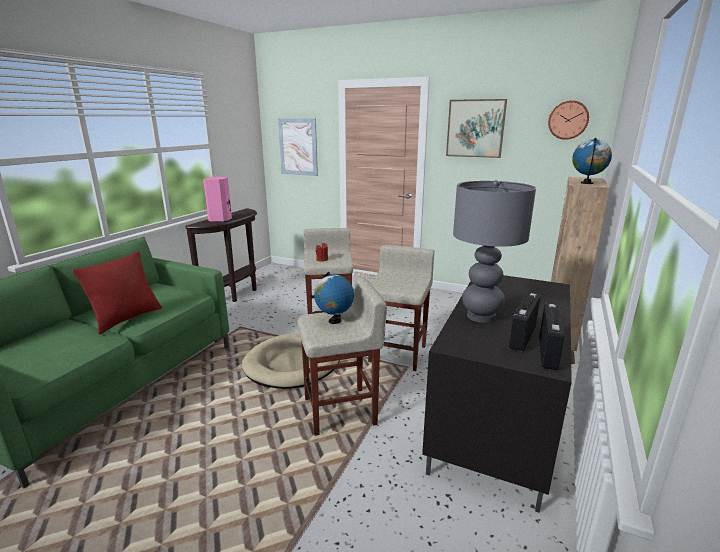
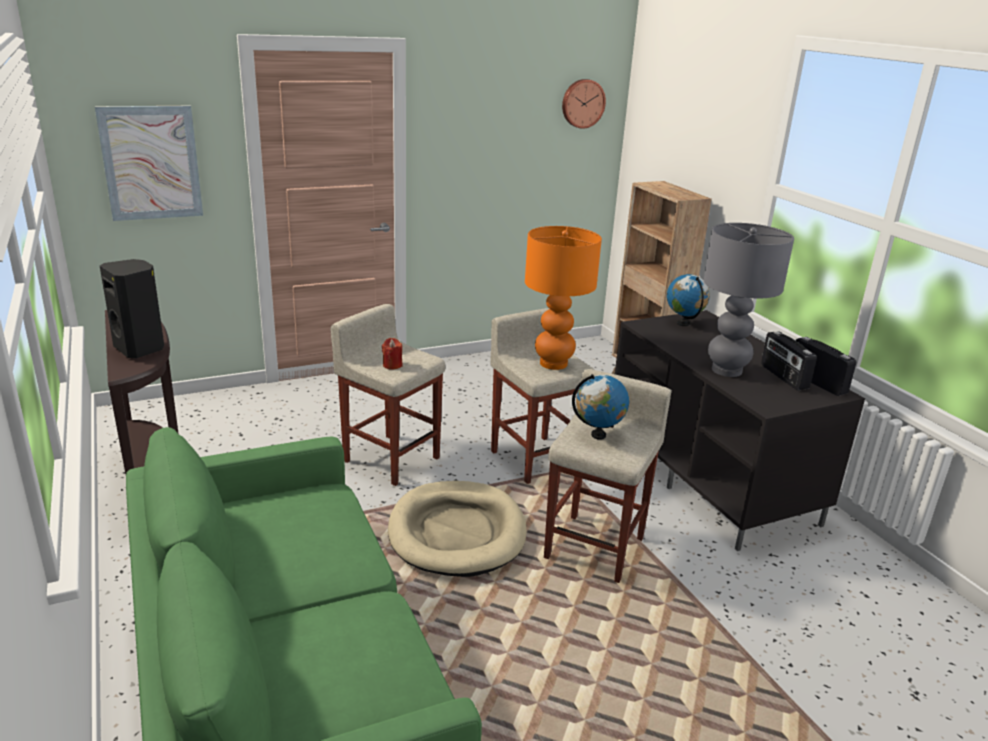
camera: 50 degrees left, 5 degrees up
(127, 318) = (329, 570): red pillow -> none
(221, 220) = (140, 349): pink speaker -> black speaker
(402, 283) = (553, 363): none -> orange table lamp
(475, 128) = (476, 117): picture -> none
(587, 183) = (680, 194): globe -> globe (683, 324)

